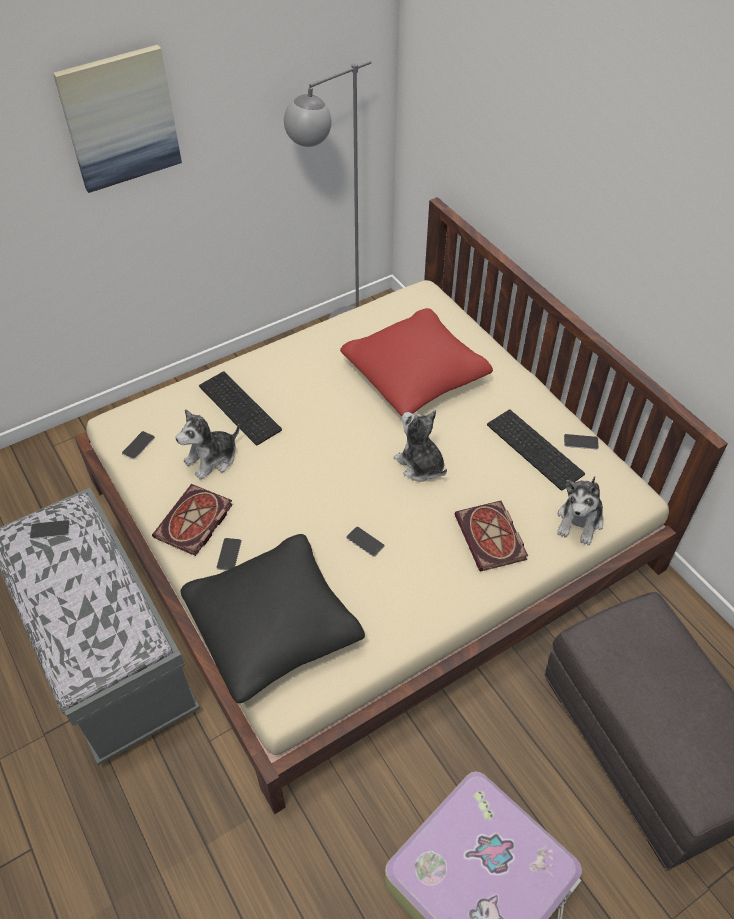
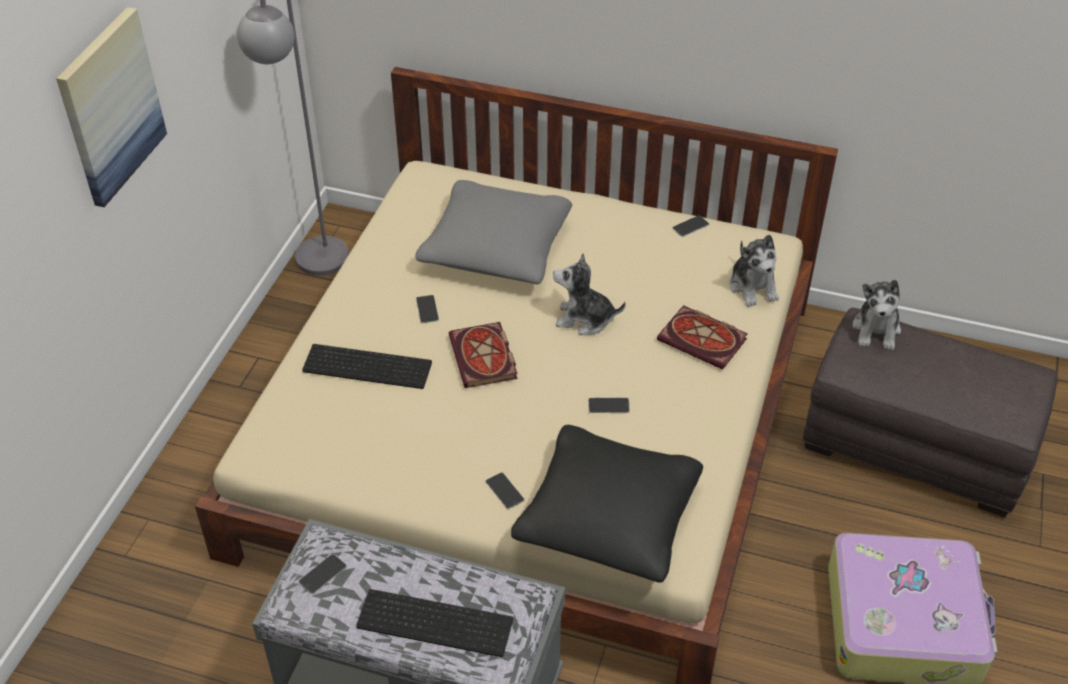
camera: 40 degrees left, 5 degrees down
(138, 445) = (305, 458): phone -> phone (427, 309)
(194, 523) = (442, 487): book -> book (485, 359)
(212, 459) = (394, 425): plush toy -> plush toy (876, 330)
(415, 375) = (496, 248): red pillow -> grey pillow
(536, 449) = (663, 251): keyboard -> keyboard (437, 621)

